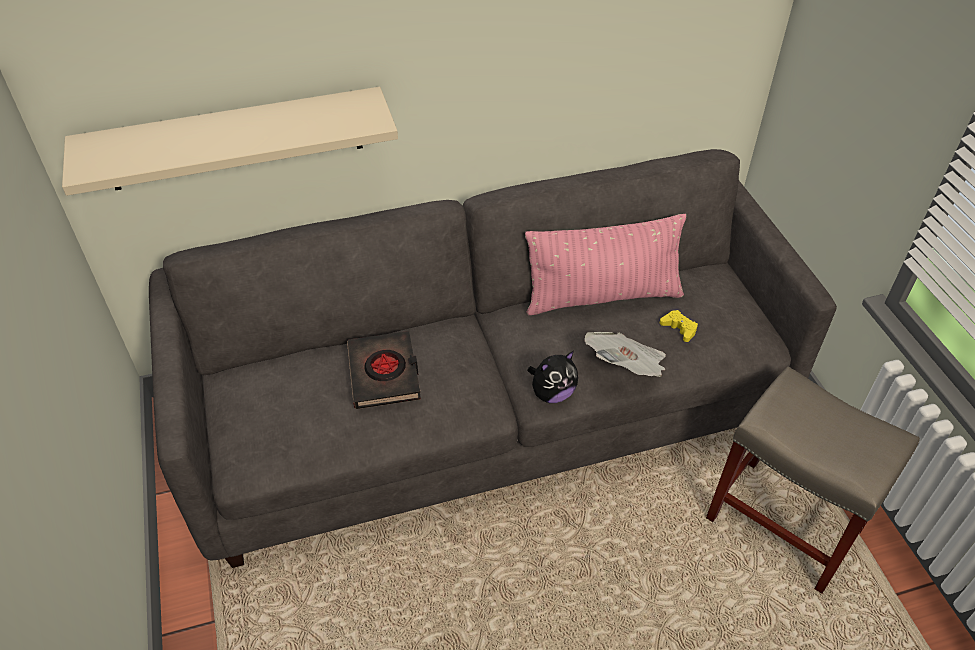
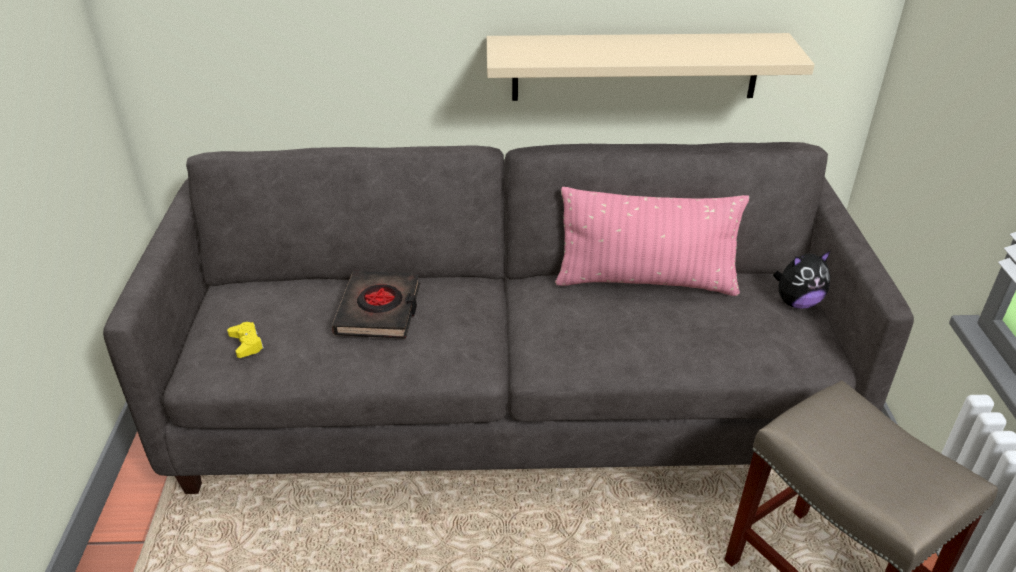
camera: 15 degrees right, 10 degrees down
(235, 139) = (282, 48): beige shelf -> beige shelf (635, 67)
(552, 393) = (554, 363): plush toy -> plush toy (797, 302)
(626, 368) = (647, 351): newspaper -> none
(679, 328) = (722, 324): yellow game controller -> yellow game controller (247, 343)

